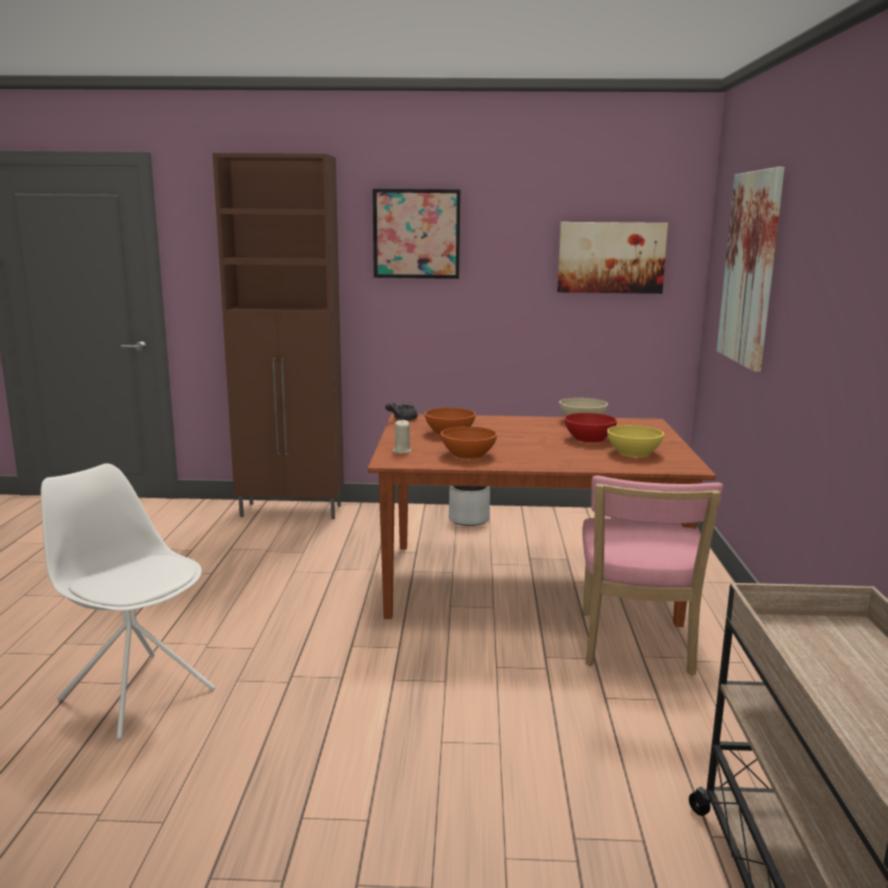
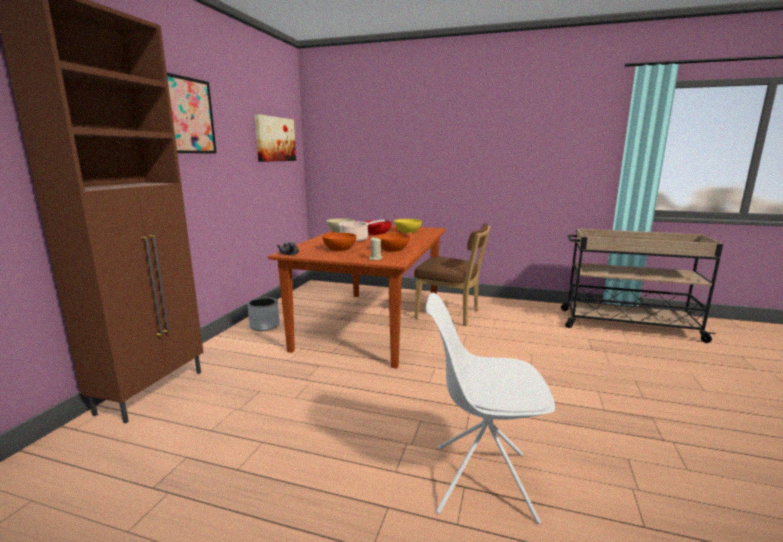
camera: 75 degrees left, 0 degrees up
(136, 693) = (480, 481): white chair -> white chair turned 45 degrees clockwise
(523, 433) = (356, 239): none -> cooking pot
(636, 646) = (450, 314): pink chair -> brown chair
(750, 268) = (372, 141): picture -> none

